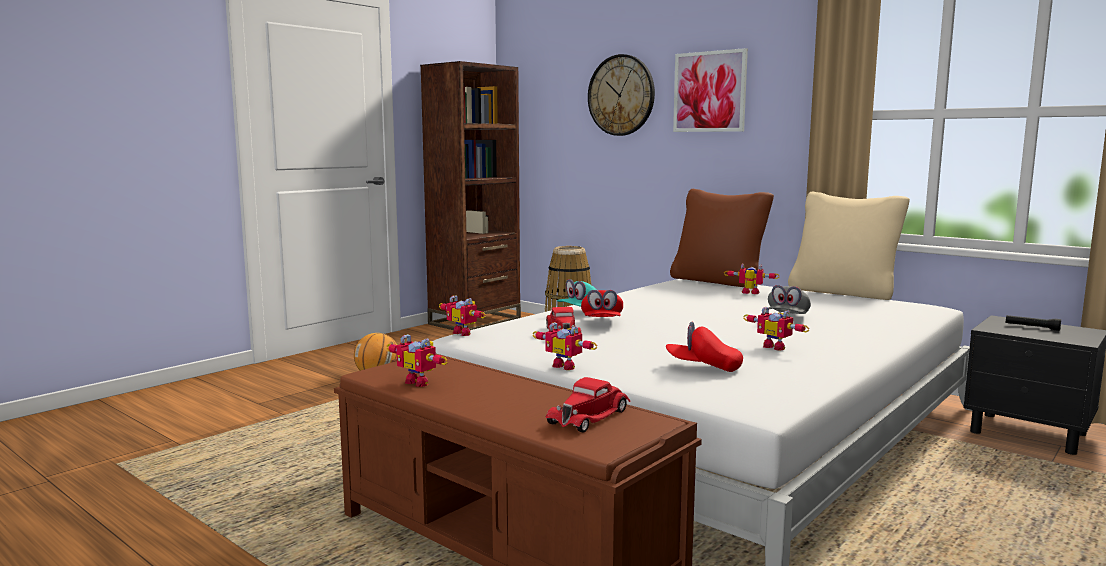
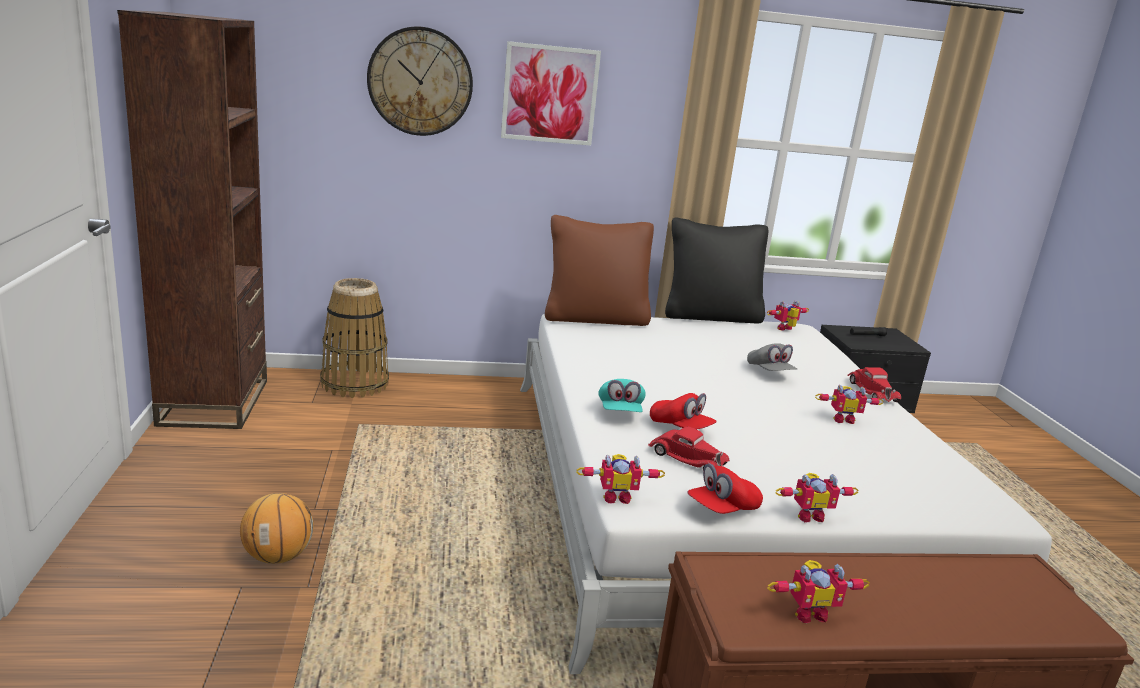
camera: 50 degrees left, 10 degrees up
(590, 416) = (996, 586): red toy car -> red toy car (871, 391)
(703, 367) = (875, 471): red cap -> red cap (722, 509)
(750, 293) = (663, 336): toy robot -> toy robot (786, 330)
(843, 292) = (710, 316): beige pillow -> black pillow

